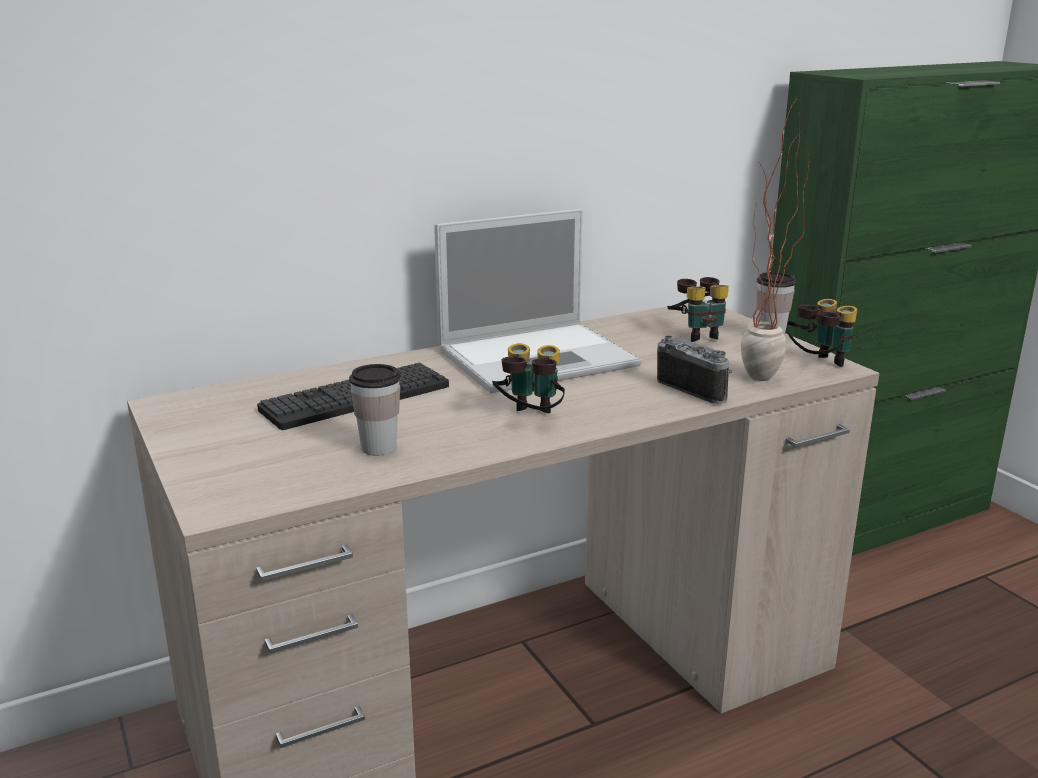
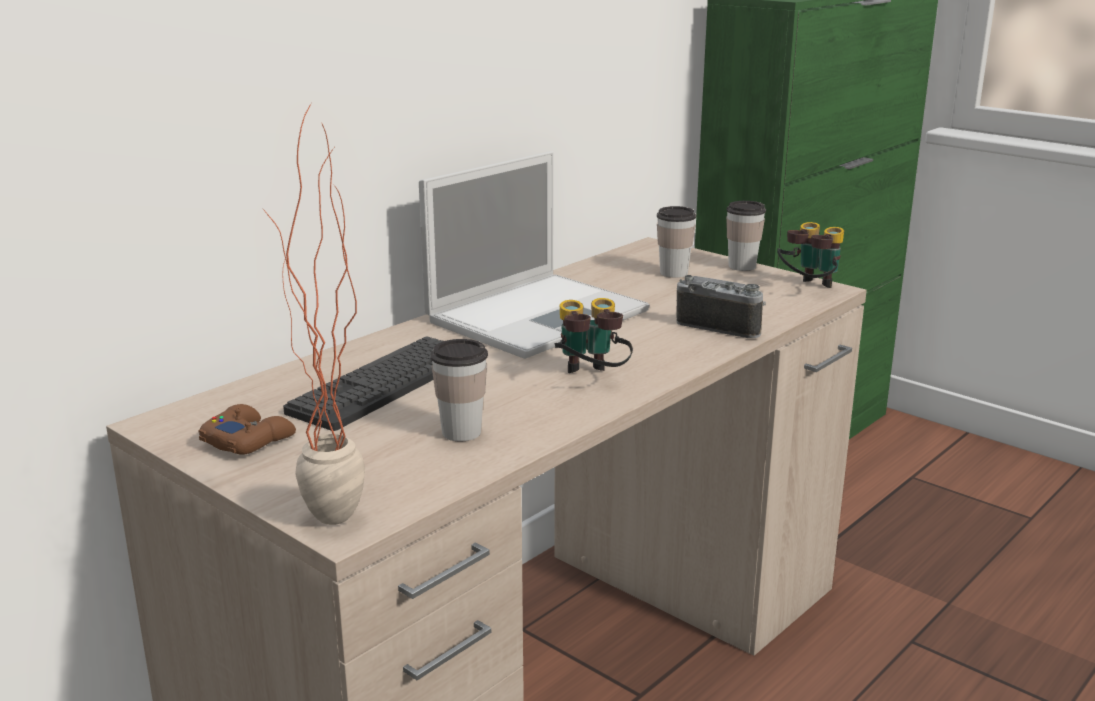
camera: 20 degrees left, 0 degrees up
(212, 427) = (248, 440): none -> brown game controller
(697, 335) = (673, 273): binoculars -> cup
(759, 383) = (773, 313): potted plant -> potted plant (332, 529)

